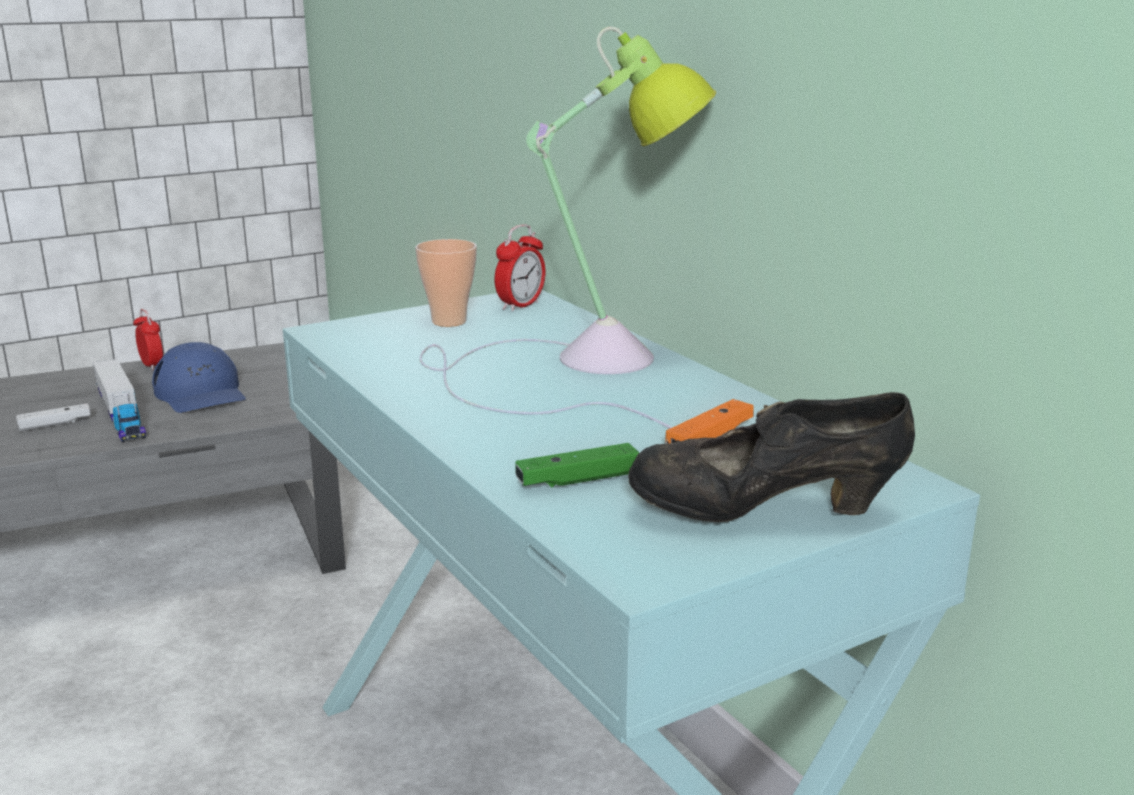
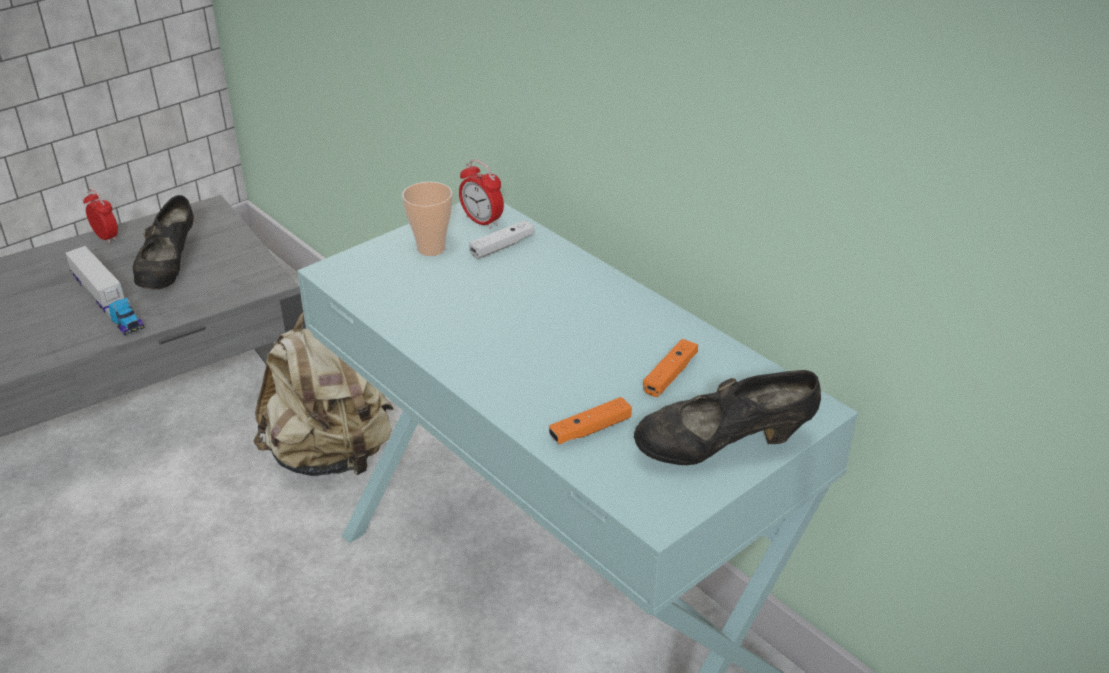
camera: 10 degrees left, 15 degrees up
(55, 424) = (52, 320): white game controller -> white game controller (502, 246)
(201, 393) = (169, 269): blue cap -> black shoe
(341, 622) = (331, 456): none -> beige backpack
(520, 306) = (482, 221): alarm clock -> alarm clock turned 105 degrees clockwise
(574, 365) = (549, 298): table lamp -> none
(578, 480) = (590, 429): green game controller -> orange game controller

